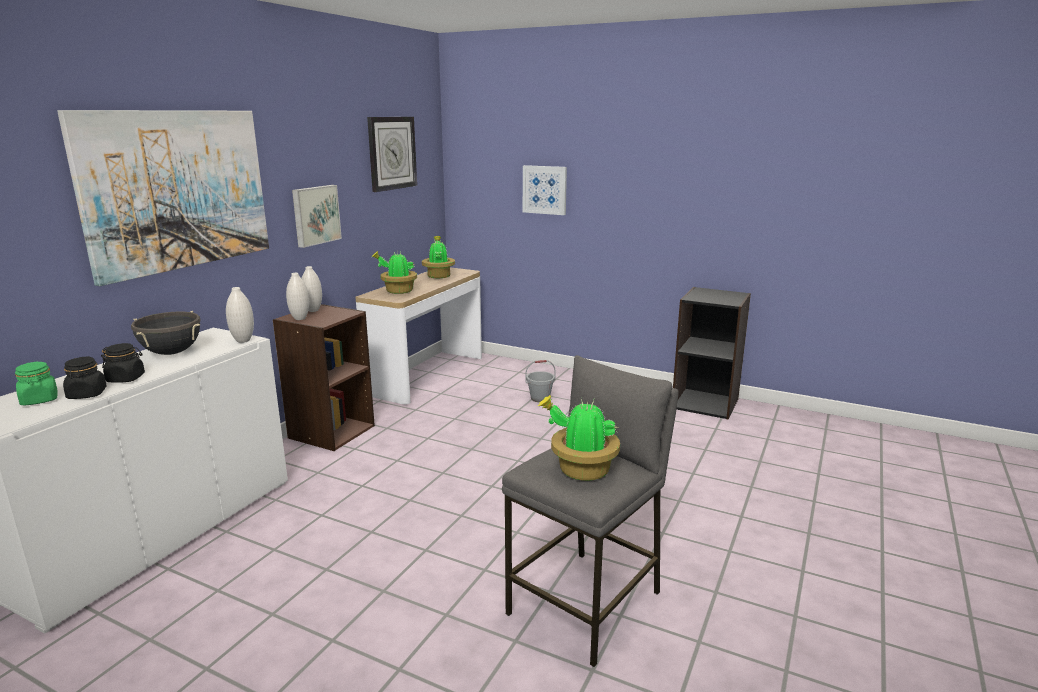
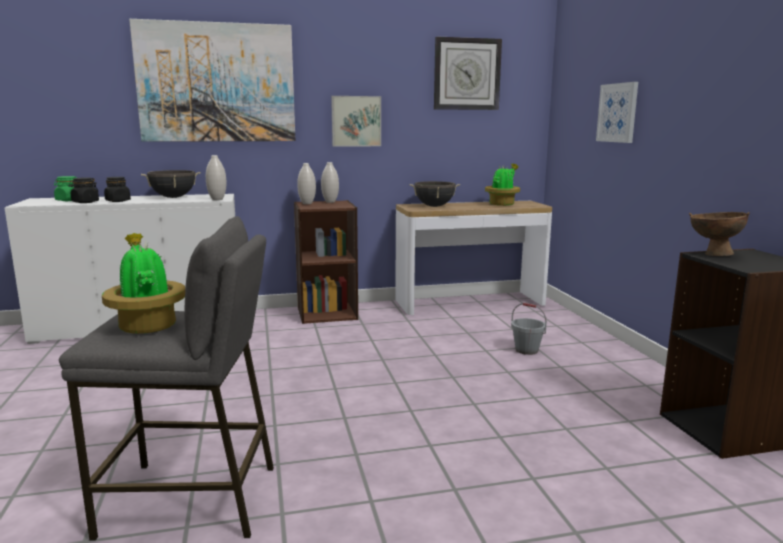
camera: 50 degrees right, 5 degrees down
(398, 291) = (434, 206): potted plant -> black cooking pot
(694, 296) = (712, 254): none -> brown bowl

